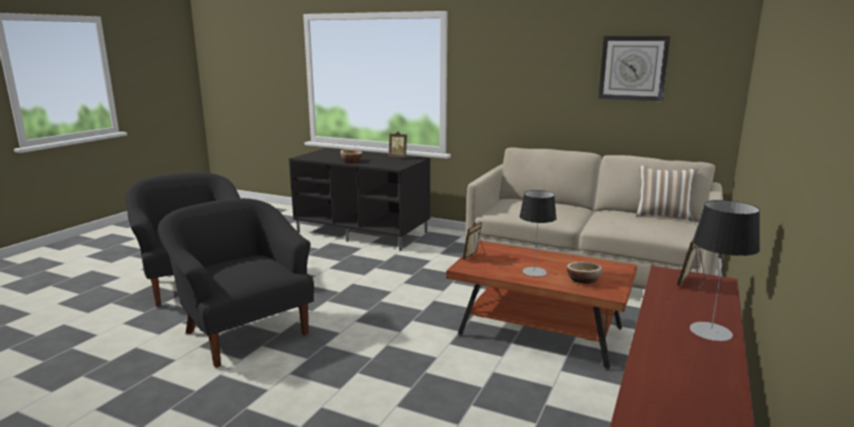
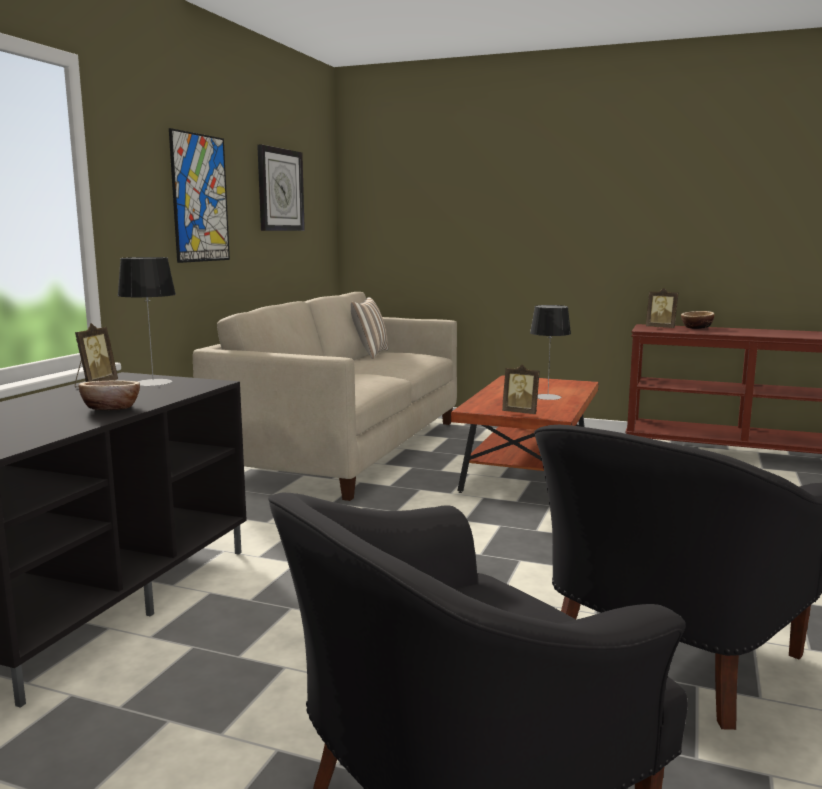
camera: 95 degrees left, 5 degrees down
(530, 76) = (200, 198): none -> picture
(583, 280) = (557, 387): bowl -> bowl (696, 328)
(711, 331) = (740, 329): table lamp -> table lamp (153, 382)

